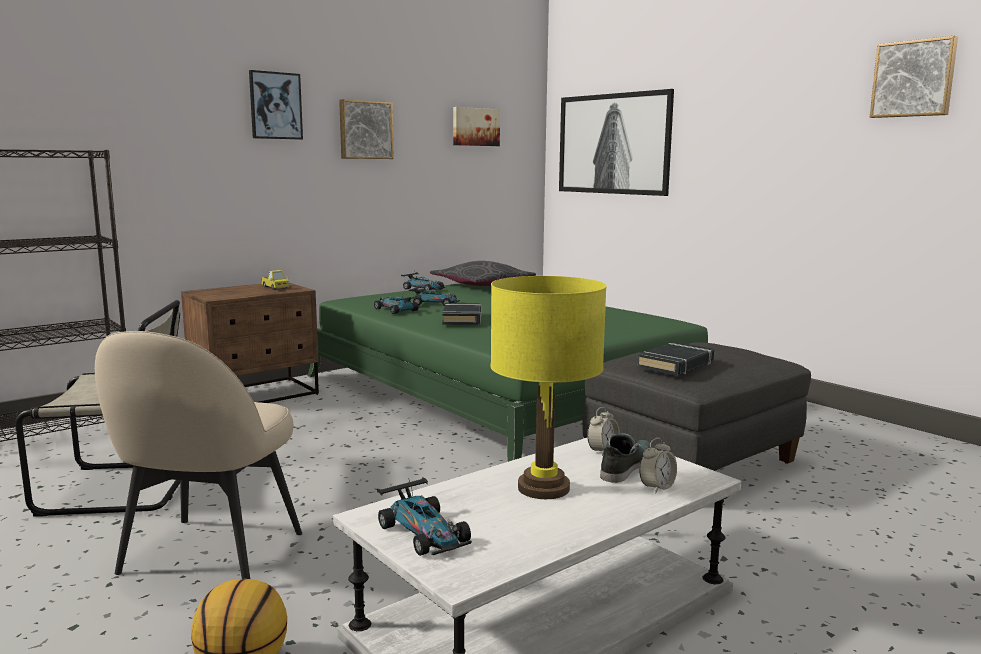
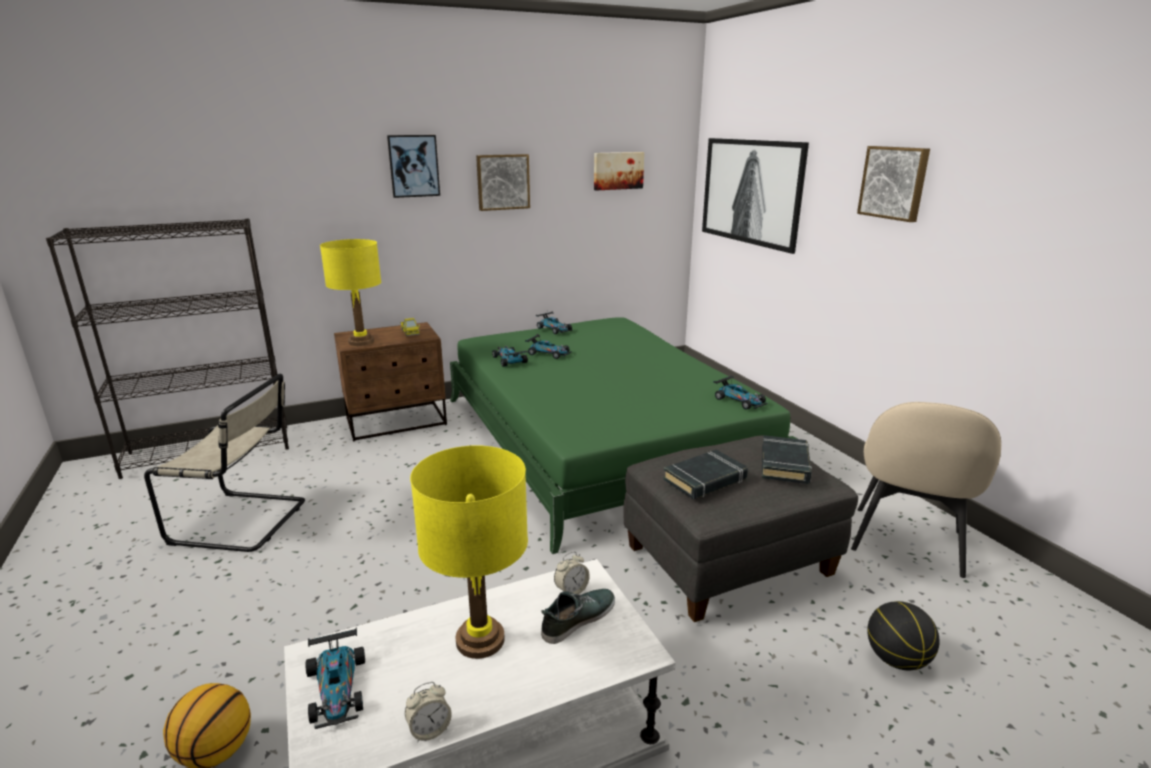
camera: 15 degrees right, 10 degrees up
(209, 555) = (262, 613): beige chair -> beige chair (906, 543)
(224, 295) = (361, 342): none -> yellow table lamp
(462, 319) = (555, 381): black book -> black book (785, 464)
(482, 285) = (611, 326): grey pillow -> none
(656, 322) = (739, 400): none -> toy car
(657, 487) = (584, 658): alarm clock -> alarm clock (429, 730)
(885, 508) = (896, 660): none -> basketball
(913, 79) = (1054, 166): picture -> picture (894, 183)

